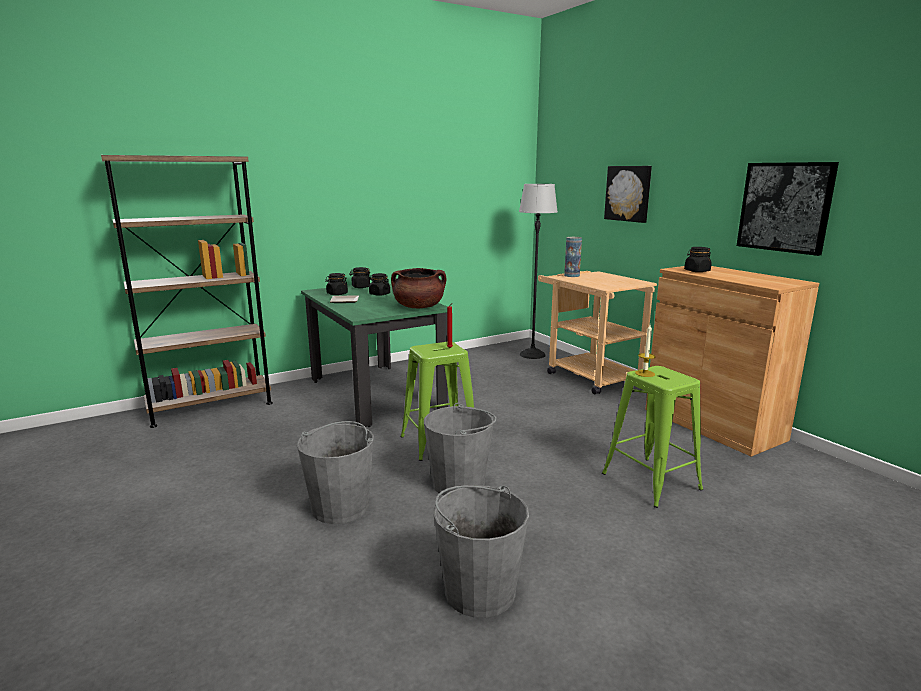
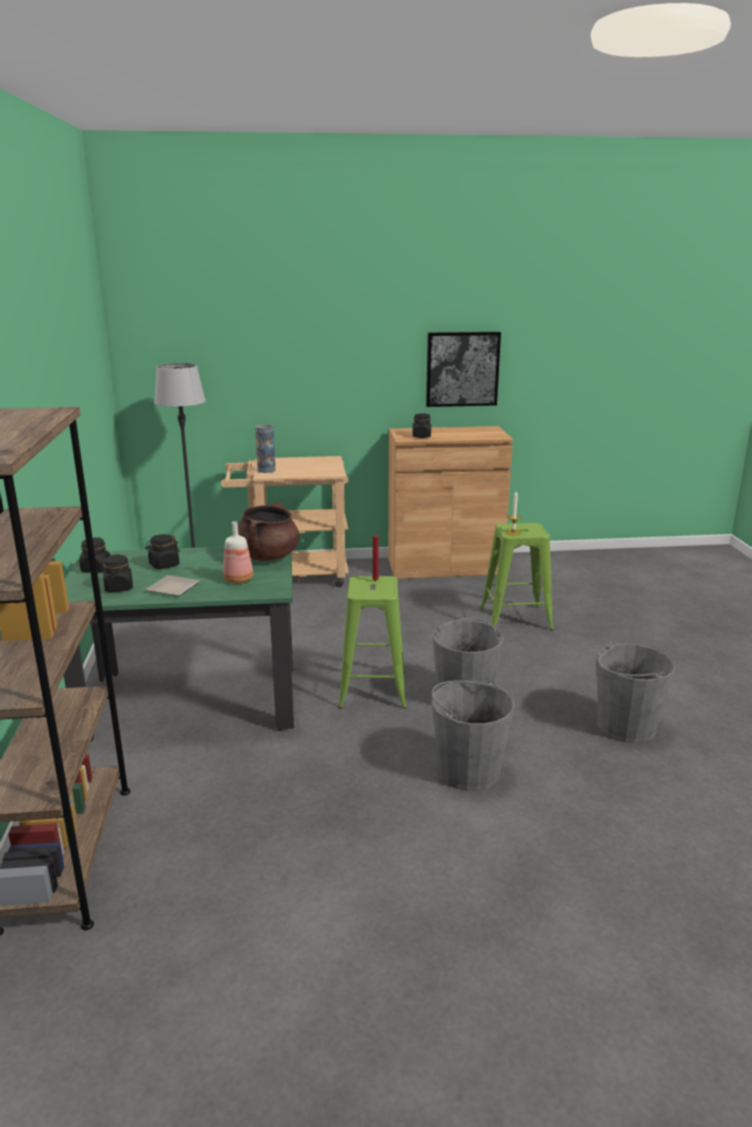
camera: 65 degrees left, 5 degrees up
(371, 308) = (238, 579): none -> bottle
(628, 193) = (286, 366): picture -> none

